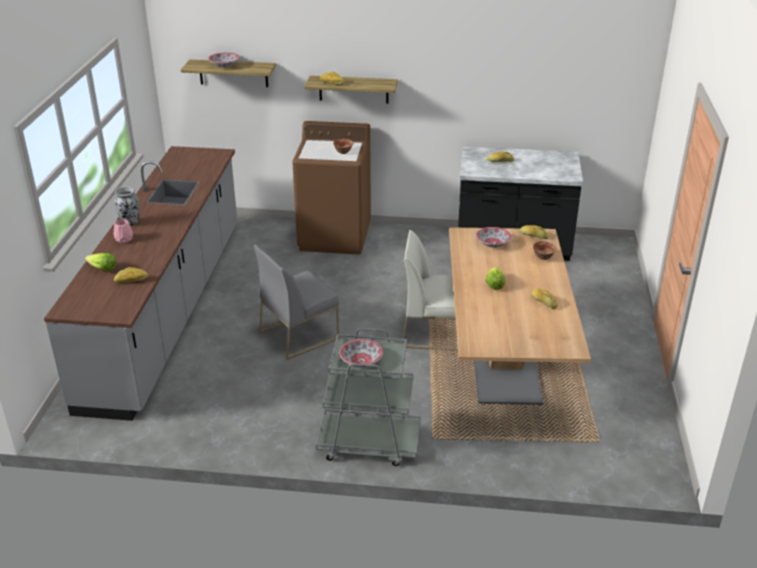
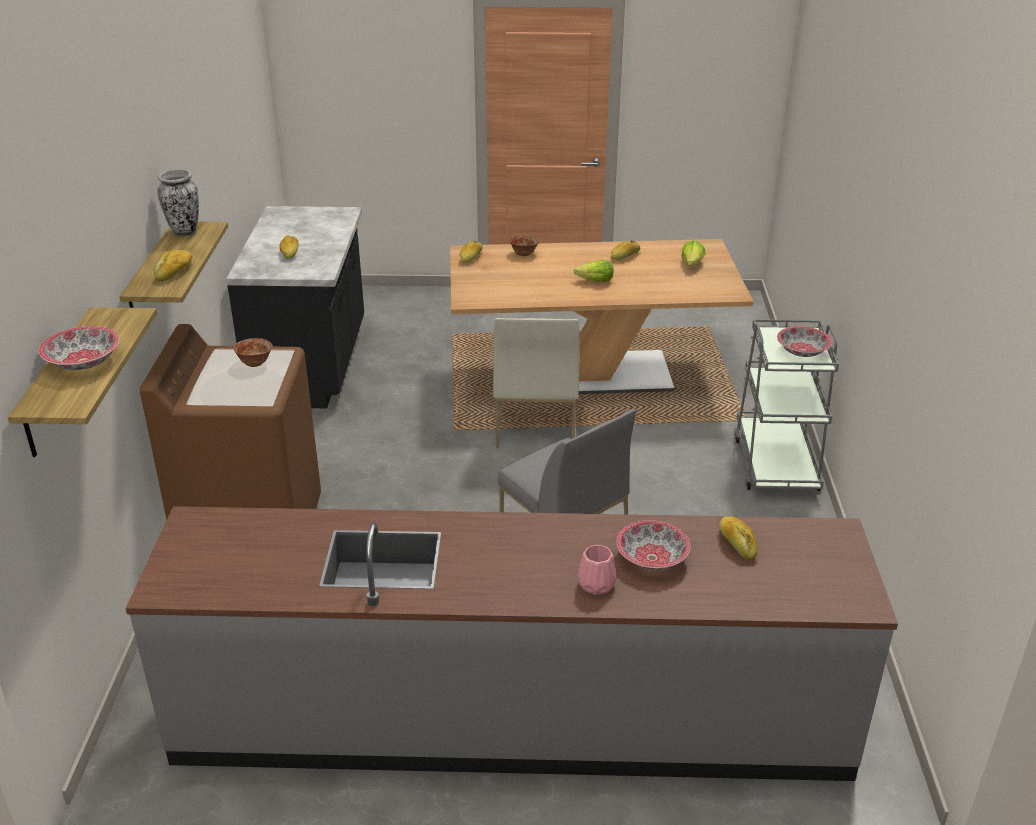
camera: 95 degrees left, 0 degrees up
(102, 269) = (712, 589): lettuce -> lettuce (692, 264)
(130, 223) = (528, 591): vase -> vase (185, 231)
(492, 243) = (494, 281): bowl -> bowl (652, 559)

